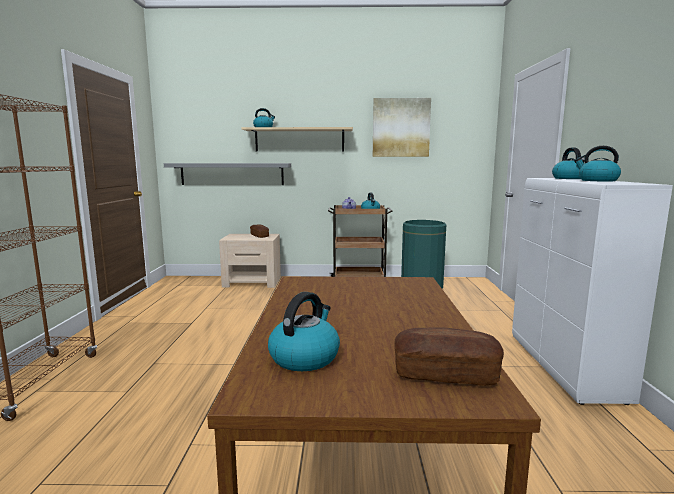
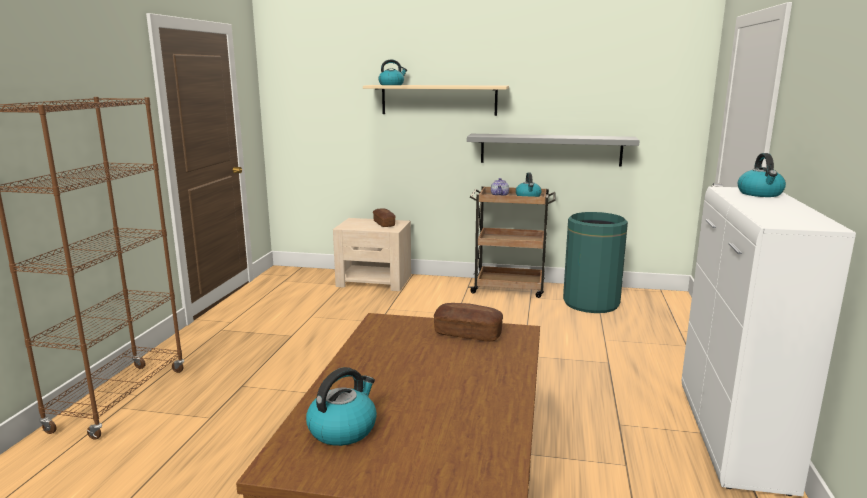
camera: 10 degrees right, 5 degrees up
(232, 174) = (353, 142): grey shelf -> grey shelf (550, 149)
(401, 127) = (576, 84): picture -> none
(445, 374) = (467, 463): bread -> bread (468, 334)
(597, 180) = (782, 207): kettle -> none

